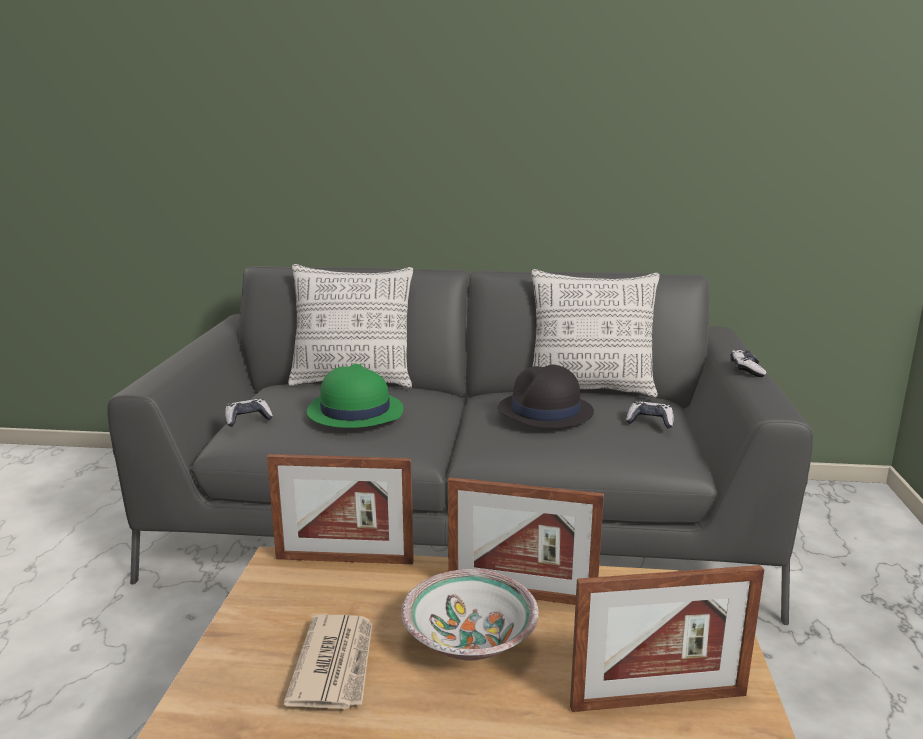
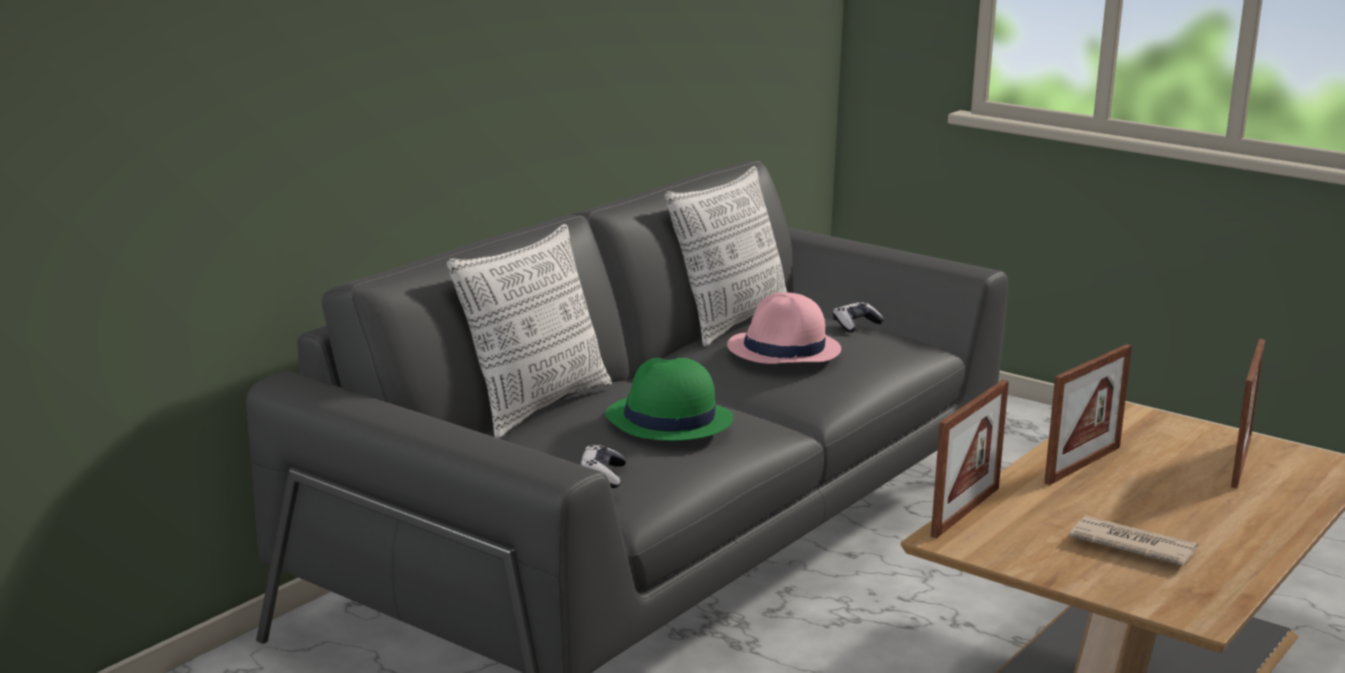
camera: 60 degrees left, 0 degrees up
(469, 639) = (1131, 495): bowl -> none
(545, 412) = (784, 350): black hat -> pink hat
(746, 370) = (871, 247): game controller -> none

